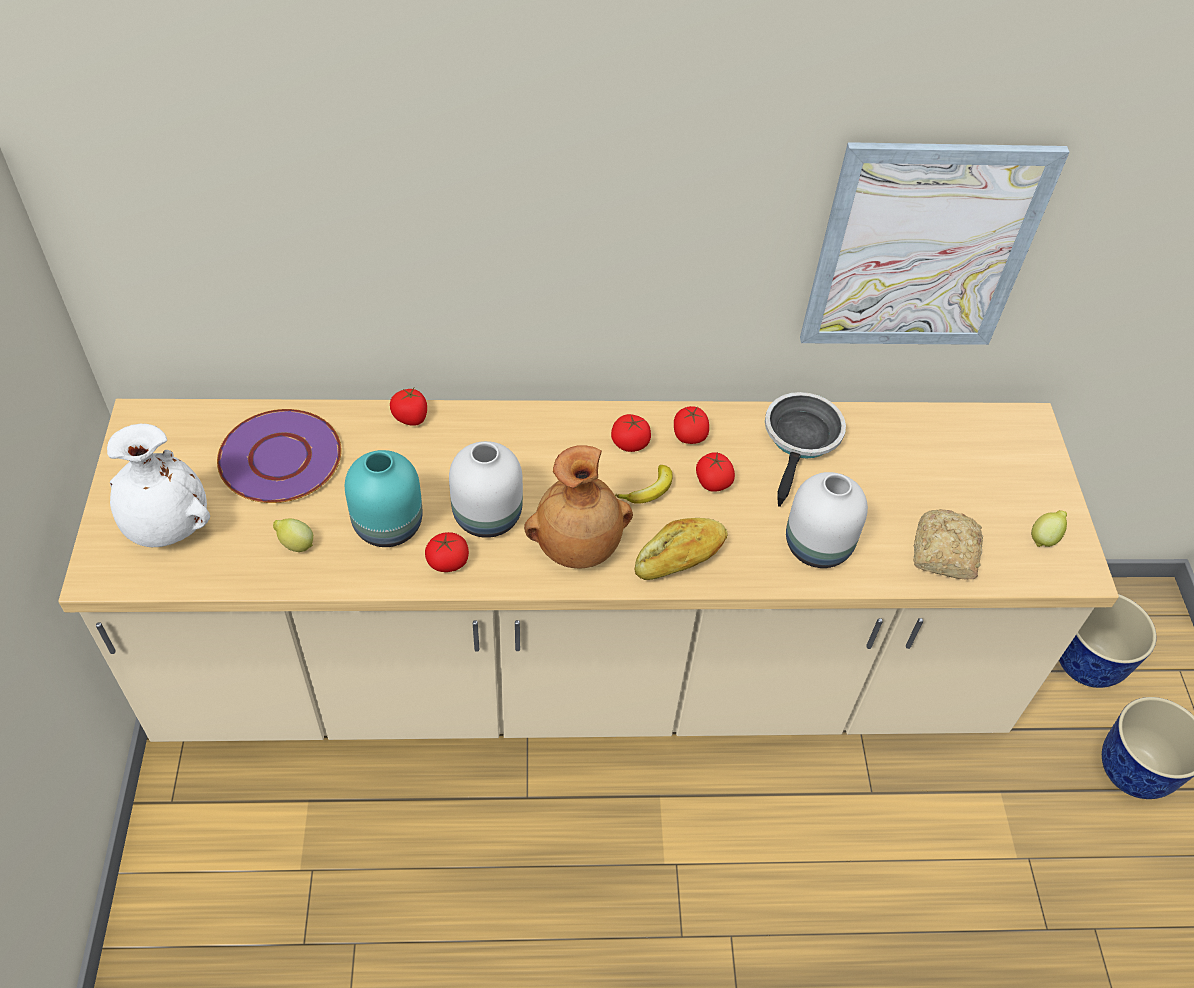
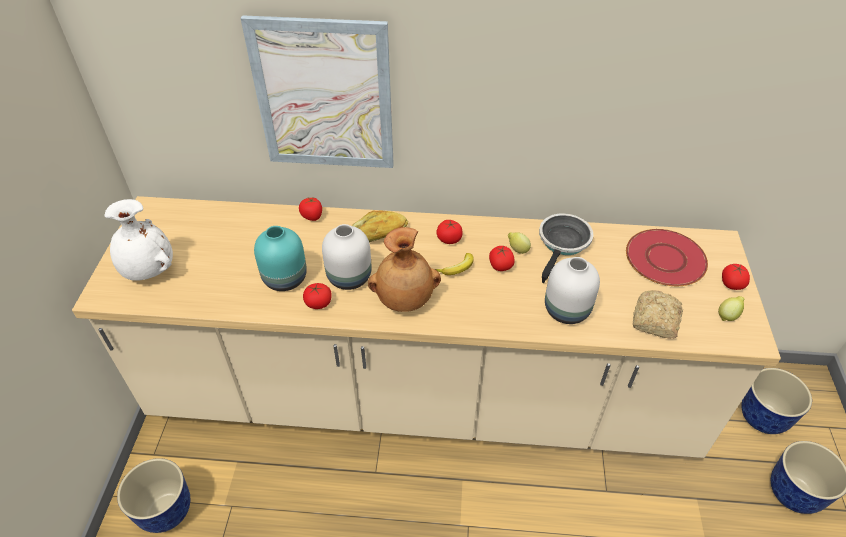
camera: 10 degrees right, 5 degrees down
(208, 888) = (165, 511): none -> planter
(280, 459) = (226, 235): purple plate -> none
(295, 544) = (224, 286): lemon -> lemon (517, 250)
(680, 558) = (472, 311): bread -> bread (378, 235)
(689, 435) = (488, 237): tomato -> tomato (731, 284)
(923, 248) = (647, 113): picture -> picture (324, 96)
(951, 454) = (665, 258): none -> red plate

